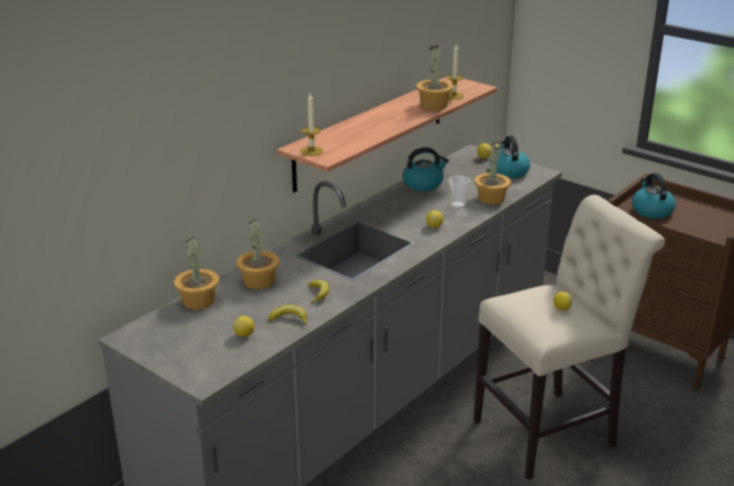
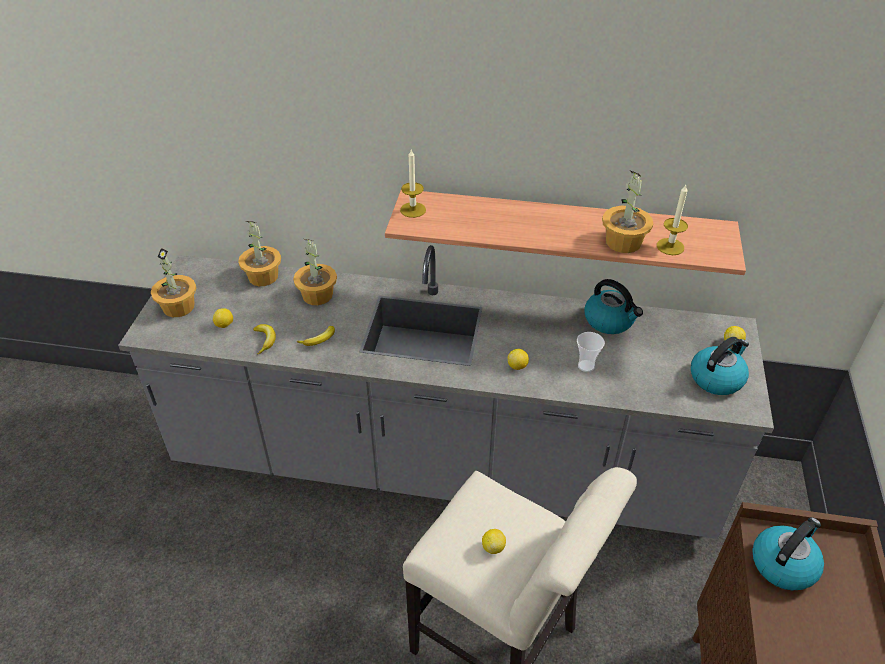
camera: 60 degrees right, 15 degrees up
(490, 198) = (628, 387): potted plant -> potted plant (179, 306)

